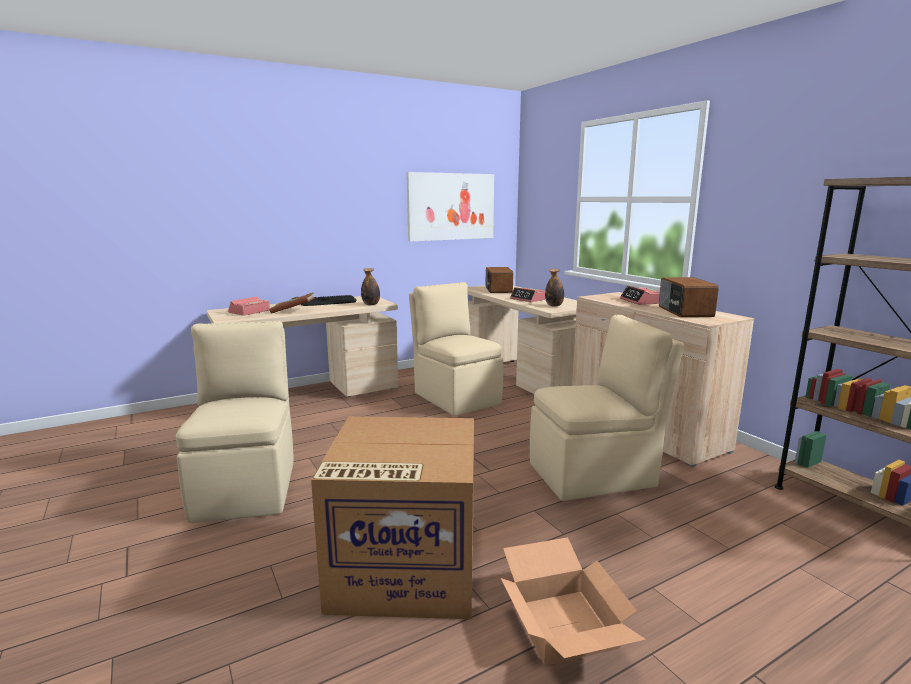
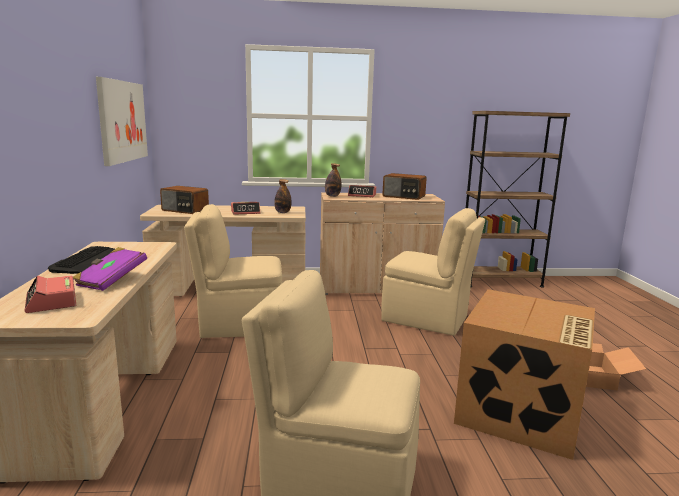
camera: 65 degrees left, 0 degrees up
(293, 311) = (111, 280): brown book -> purple book
(371, 304) = (152, 249): bottle -> bottle (332, 196)
(594, 474) = (427, 319): beige chair -> beige chair turned 105 degrees clockwise

